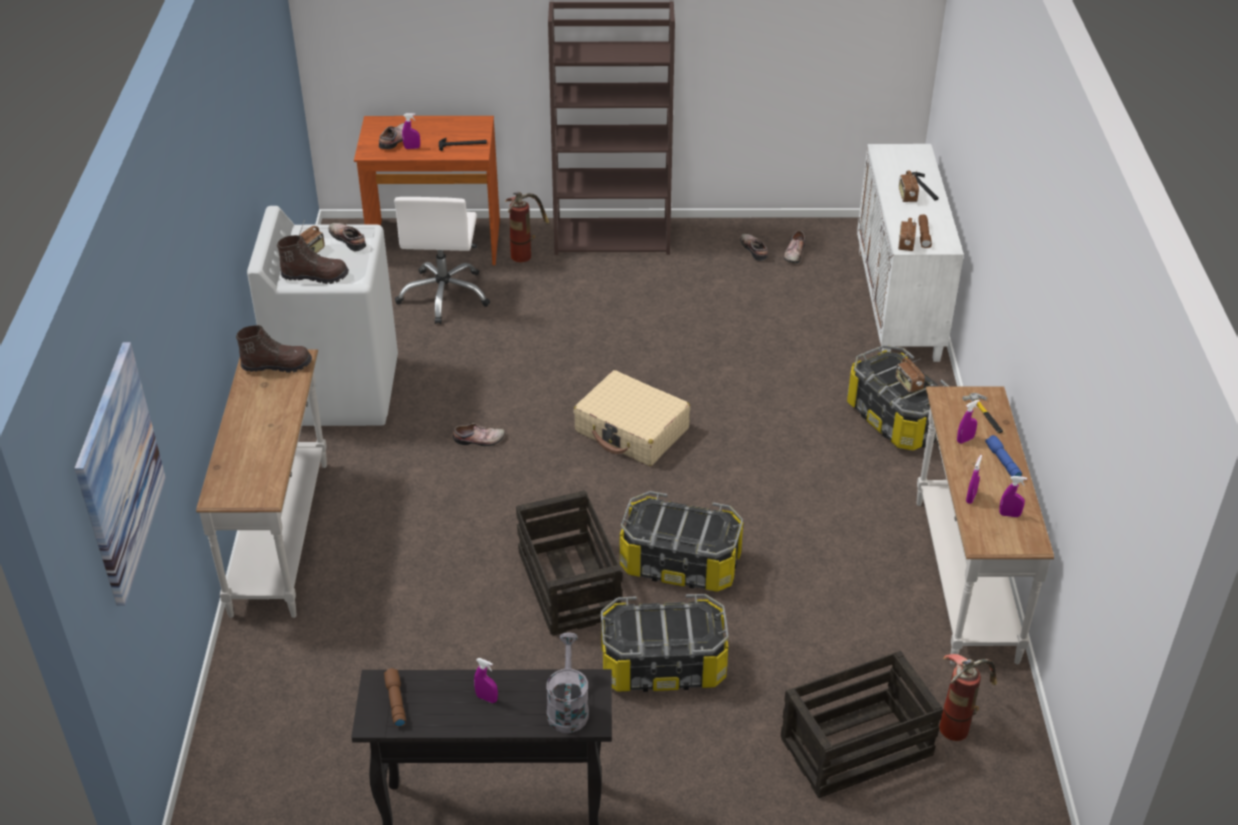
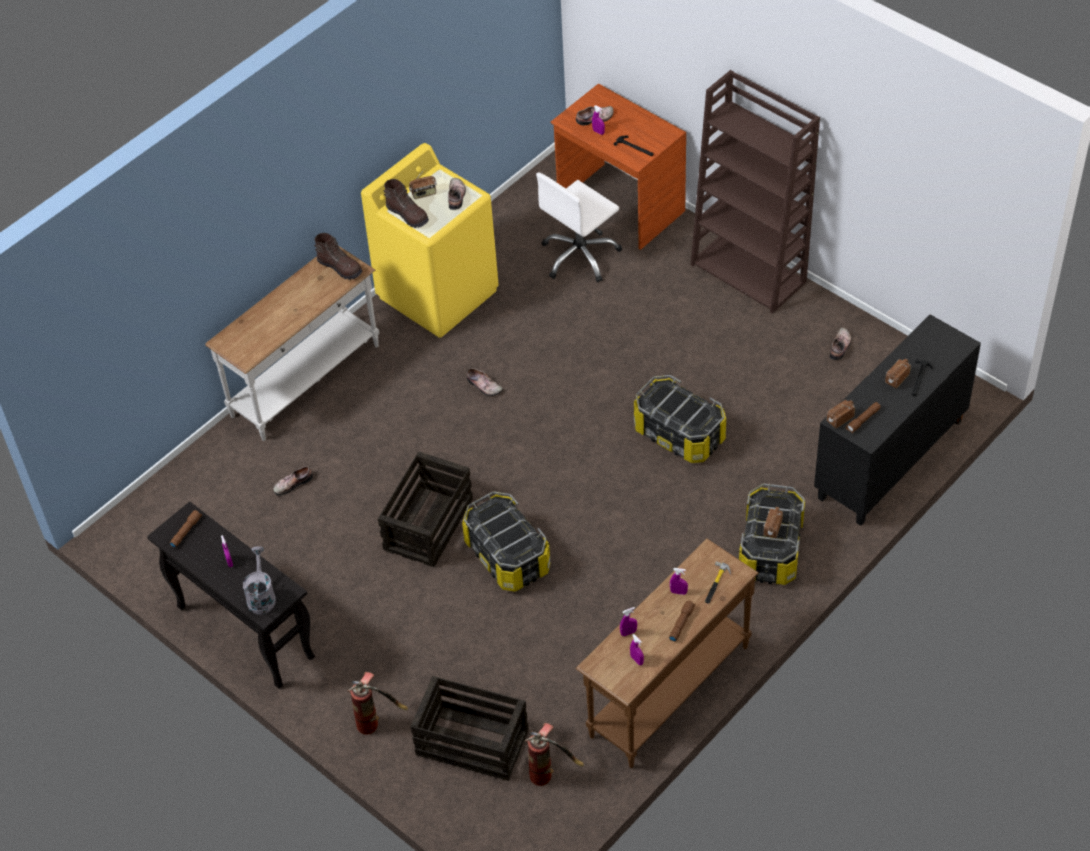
camera: 45 degrees right, 10 degrees up
(119, 473) = (97, 313): picture -> none
(338, 390) = (438, 293): white washing machine -> yellow washing machine
(525, 252) = (673, 250): fire extinguisher -> fire extinguisher (376, 721)
(567, 707) = (261, 596): grey watering can -> grey watering can turned 45 degrees counterclockwise
(632, 430) = (585, 441): beige suitcase -> none
(663, 666) = (423, 614): storage box -> storage box (679, 434)
(793, 253) = (866, 367): shoe -> shoe (292, 483)
(899, 305) = (890, 460): white cabinet -> black cabinet
(962, 579) = (668, 690): white console table -> brown console table
(1002, 462) = (681, 623): blue flashlight -> brown flashlight

